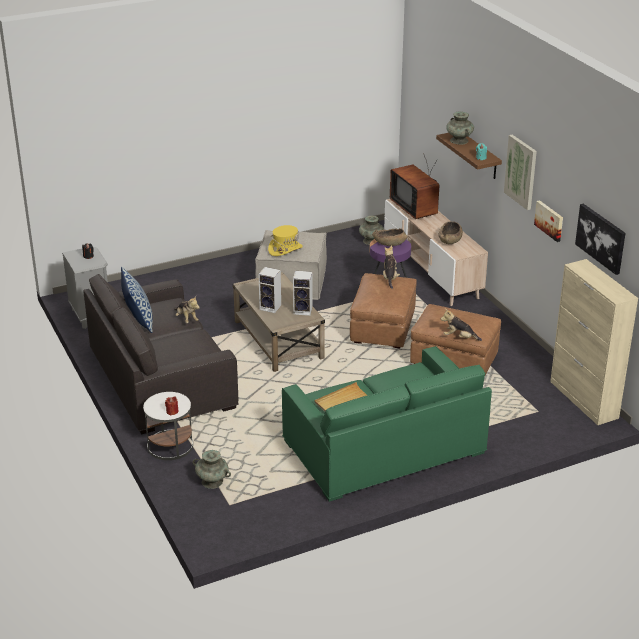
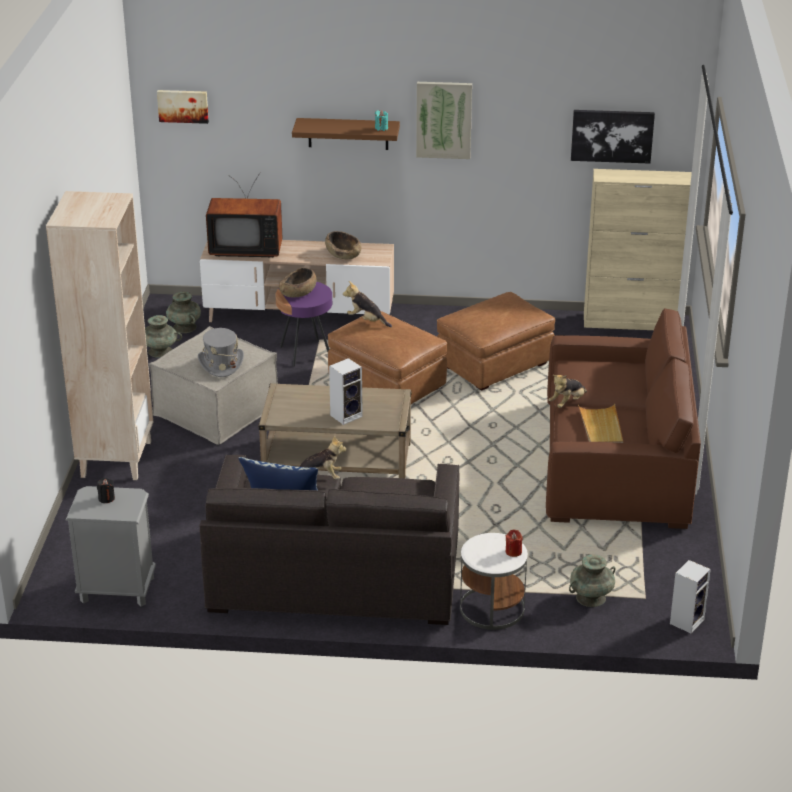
camera: 60 degrees left, 0 degrees up
(212, 271) = (116, 458): none -> beige bookcase
(285, 249) = (221, 363): yellow hat -> grey hat
(303, 310) = (377, 396): speaker -> speaker (687, 621)
(383, 447) = (616, 462): green sofa -> brown sofa
(459, 140) = (323, 125): turquoise vase -> turquoise vase (160, 351)
(459, 337) = (527, 324): plush toy -> plush toy (567, 403)
(549, 220) = (511, 155): picture -> picture (183, 105)

